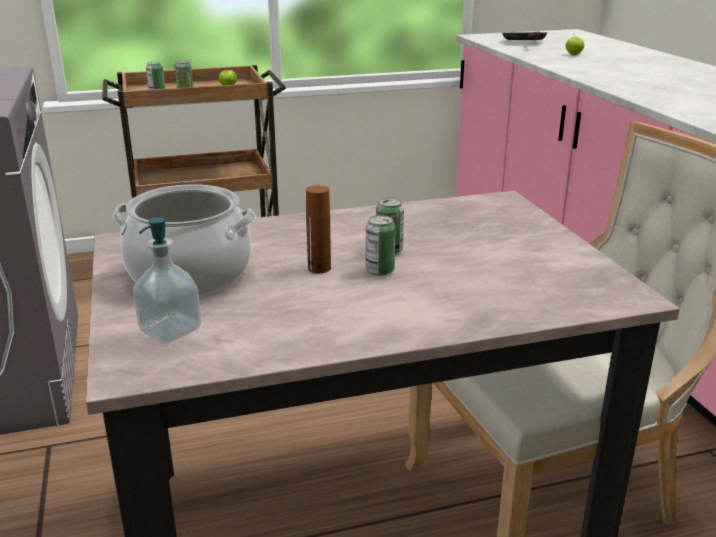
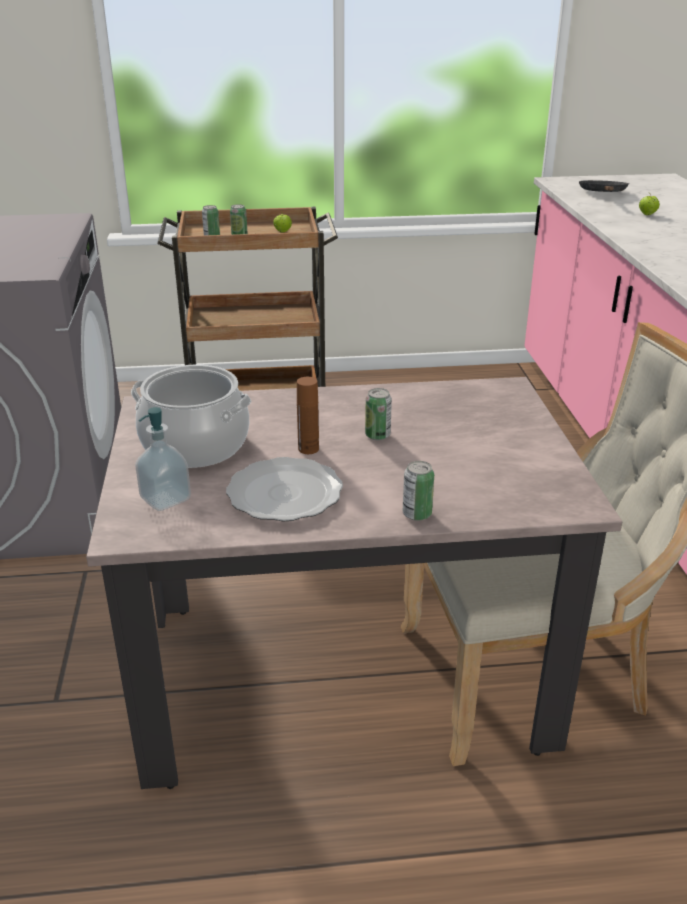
camera: 10 degrees right, 5 degrees up
(306, 312) = (283, 493): none -> plate
(379, 270) = (361, 456): can -> can (417, 514)

